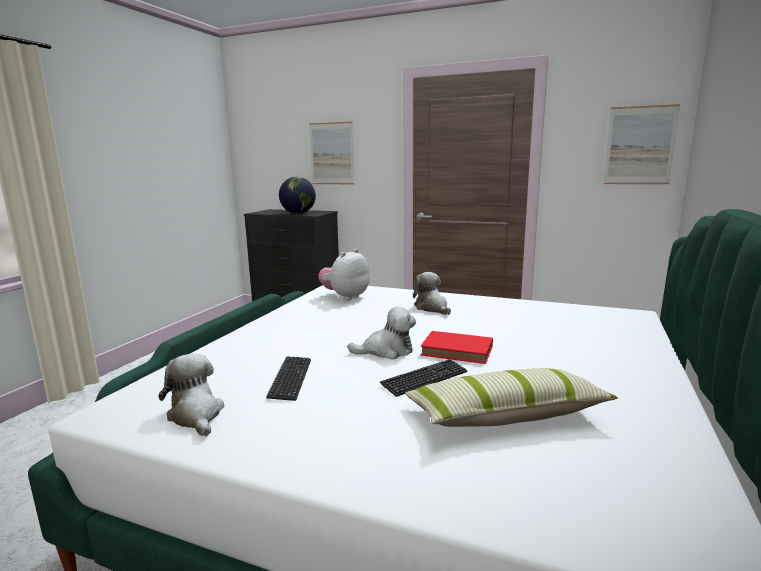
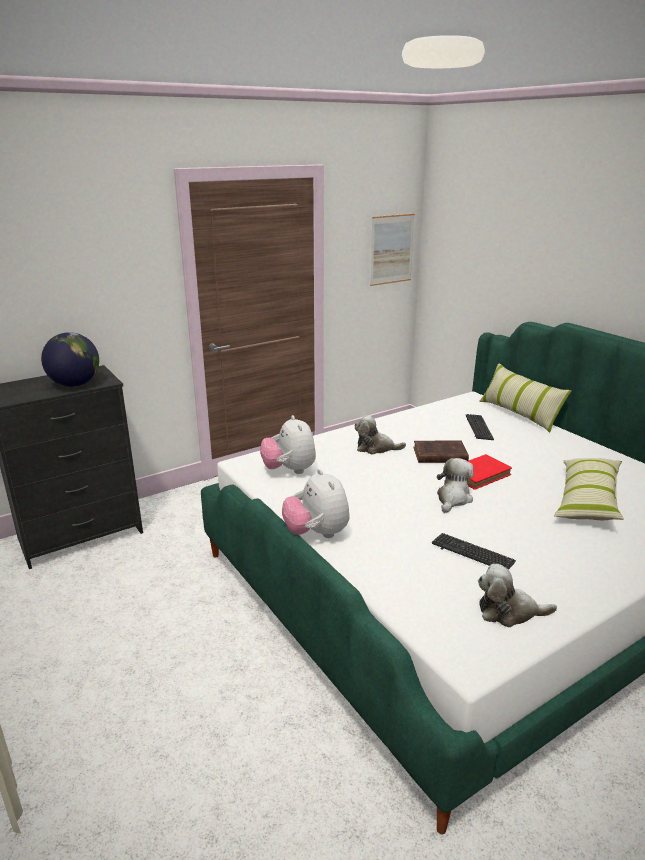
camera: 55 degrees left, 10 degrees up
(261, 324) = (317, 533): none -> plush toy
(331, 153) = (80, 287): picture -> none
(424, 379) = (517, 503): keyboard -> keyboard (479, 428)
(465, 328) = (438, 455): none -> brown book
(656, 339) = (519, 414): none -> pillow

